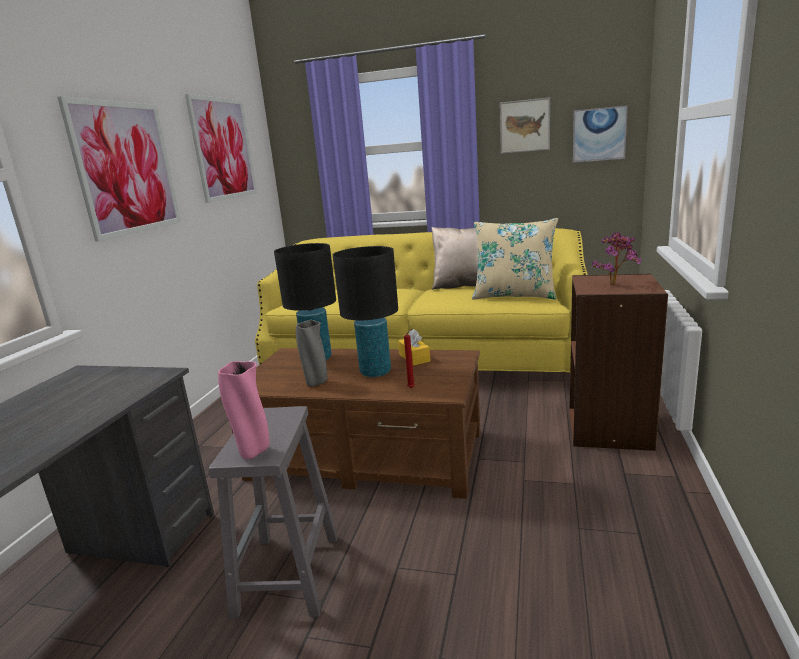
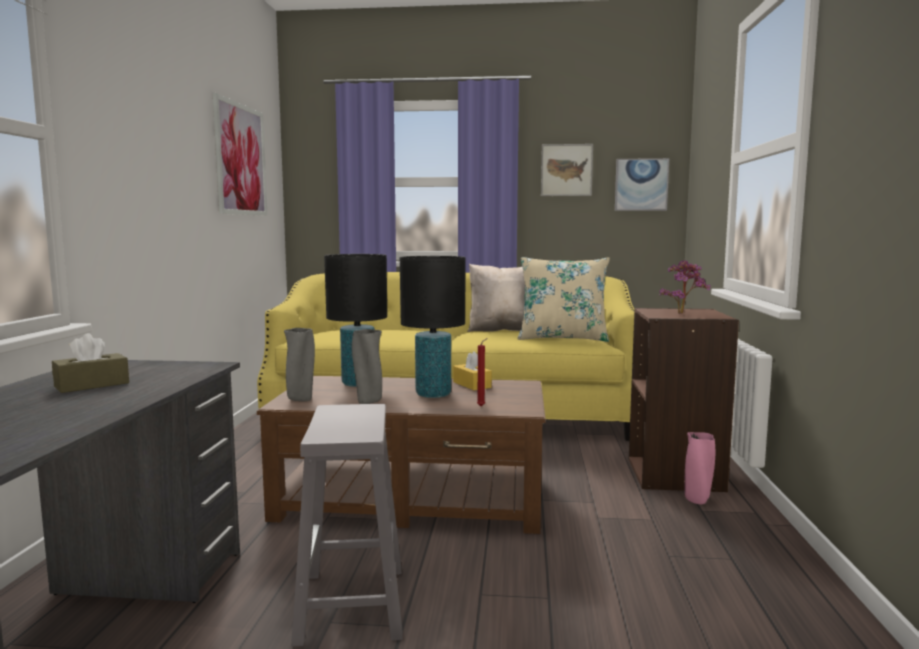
camera: 10 degrees left, 10 degrees down
(53, 407) = (92, 385): none -> brown tissue box
(126, 168) = (151, 156): picture -> none
(253, 452) = (346, 433): pink vase -> pink vase (697, 500)
(262, 381) = (301, 399): none -> grey vase

